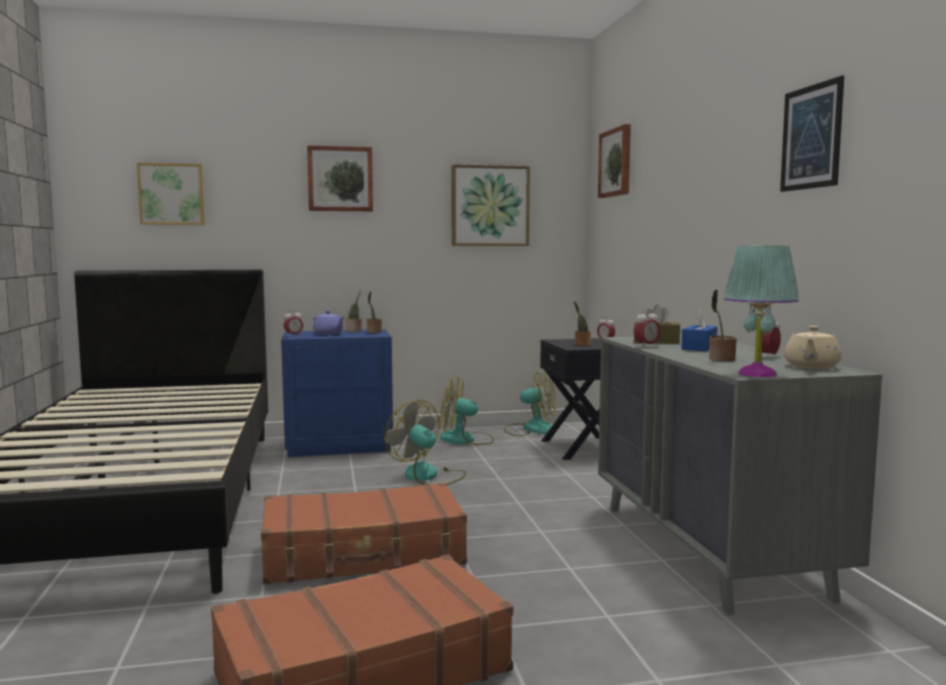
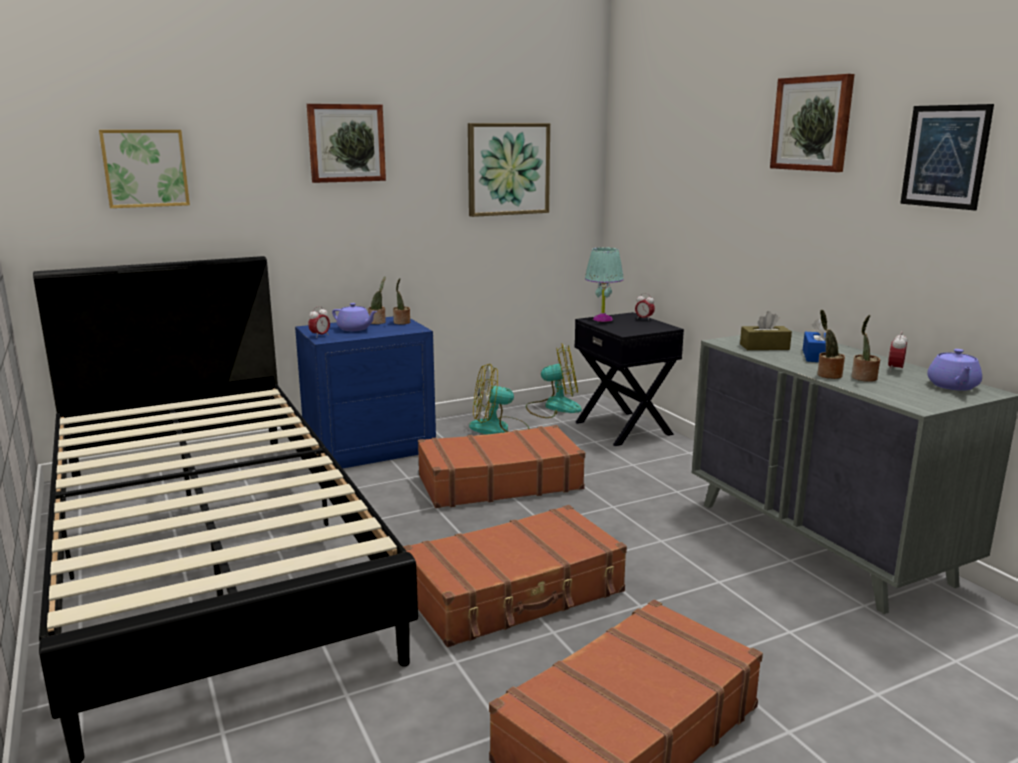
camera: 15 degrees left, 10 degrees up
(428, 476) = (499, 482): fan -> brown suitcase
(581, 344) = (627, 326): potted plant -> potted plant (827, 375)
(616, 163) = (653, 126): picture -> picture (812, 124)
(646, 346) = (768, 357): alarm clock -> none
(756, 374) = (925, 403): turquoise table lamp -> turquoise table lamp (602, 319)
(811, 367) = (953, 386): beige teapot -> purple teapot

